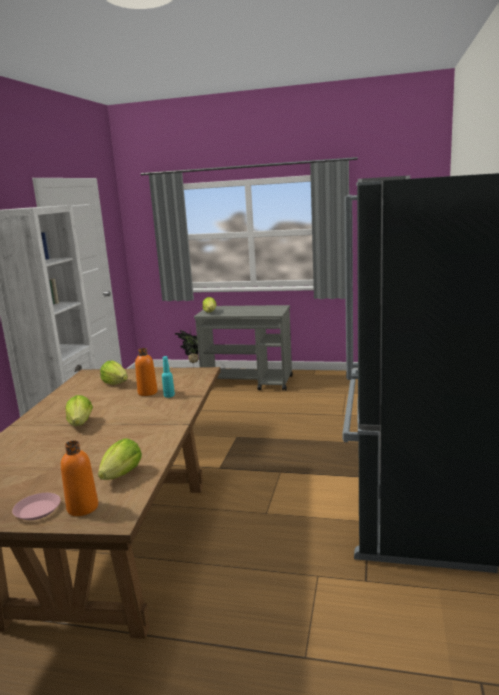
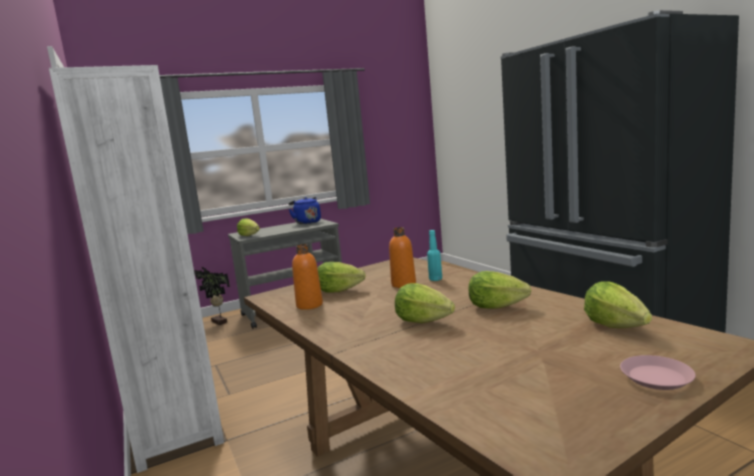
camera: 40 degrees left, 5 degrees down
(82, 508) = (682, 355): orange bottle -> orange bottle (309, 305)
(127, 431) = (496, 306): none -> lettuce
(269, 308) = (307, 222): none -> blue kettle

